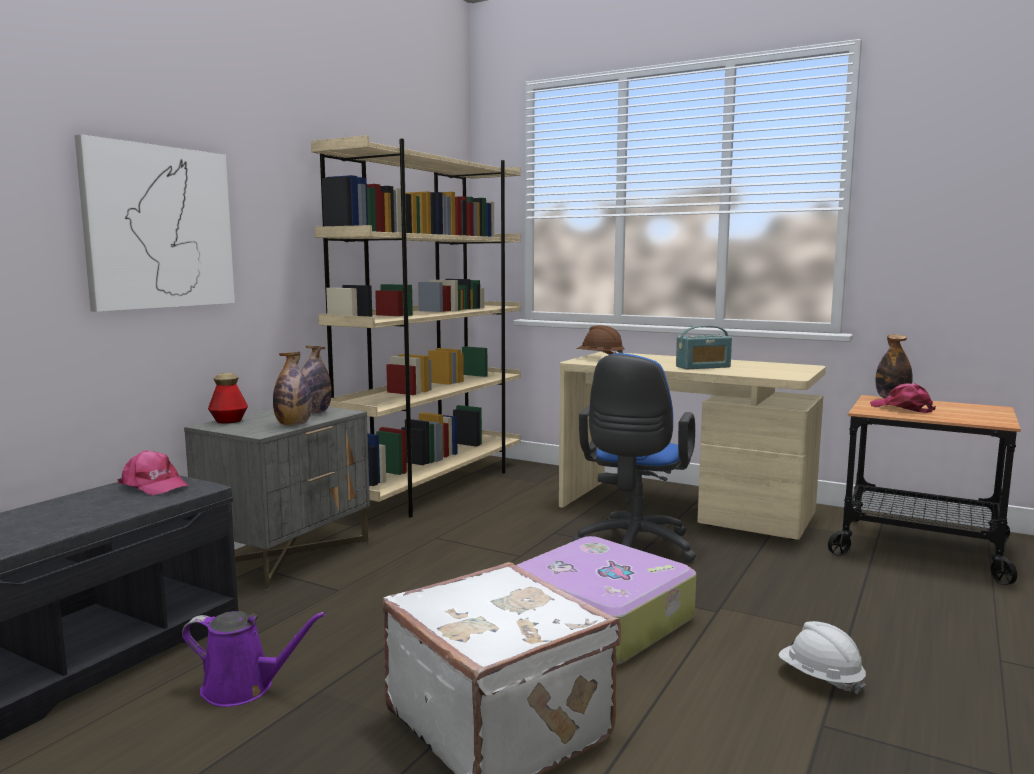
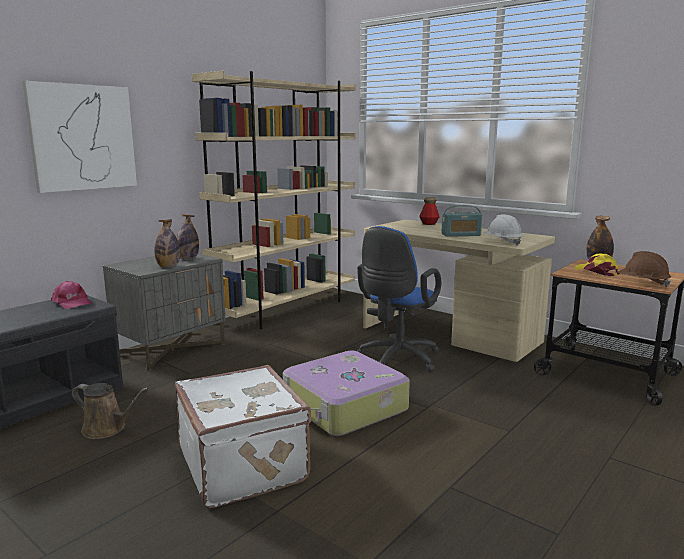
camera: 10 degrees right, 5 degrees up
(229, 421) = (131, 262): bottle -> bottle (429, 224)
(244, 688) = (107, 429): purple watering can -> brown watering can
(600, 358) = (395, 226): brown hard hat -> brown hard hat (642, 283)
(820, 678) = (469, 457): white hard hat -> white hard hat (502, 242)
(902, 408) = (596, 272): pink cap -> yellow cap

